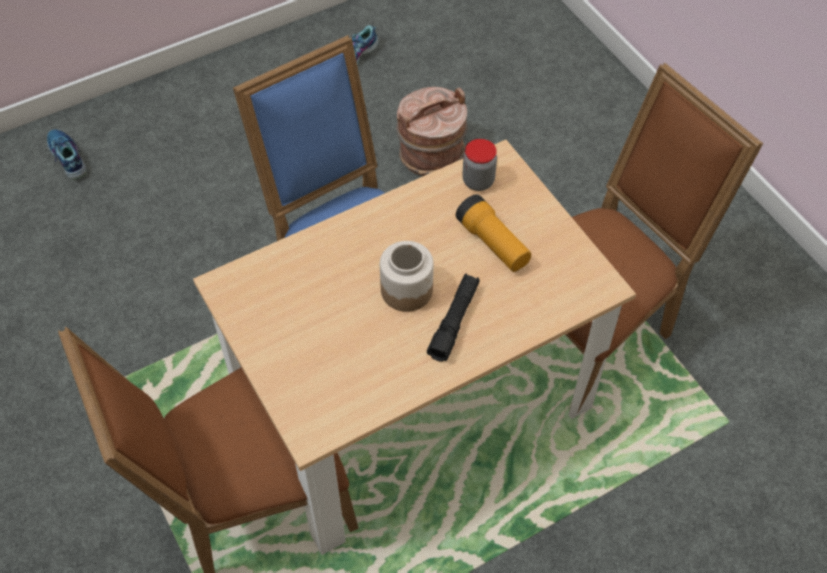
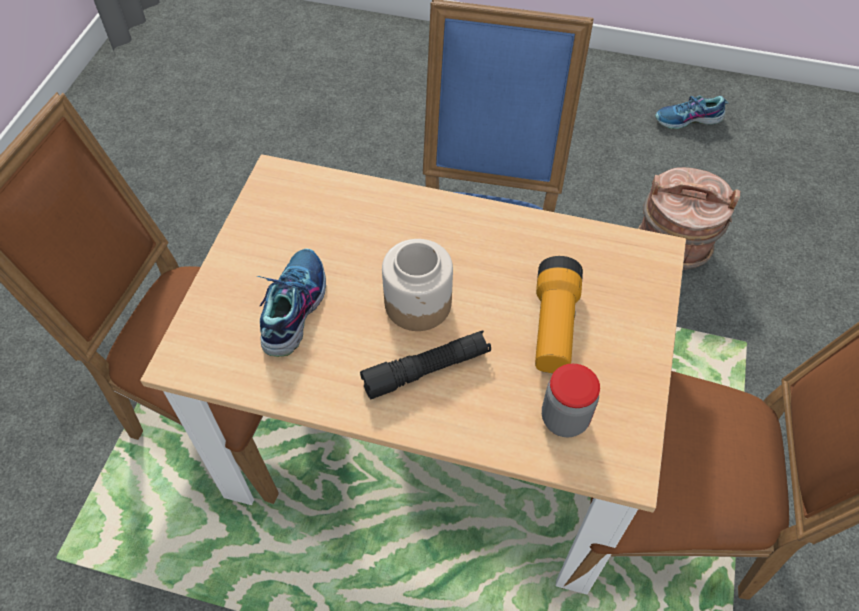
camera: 45 degrees right, 0 degrees up
(67, 158) = (383, 54): shoe -> shoe (293, 307)
(478, 181) = (608, 257): jar -> jar (564, 418)

